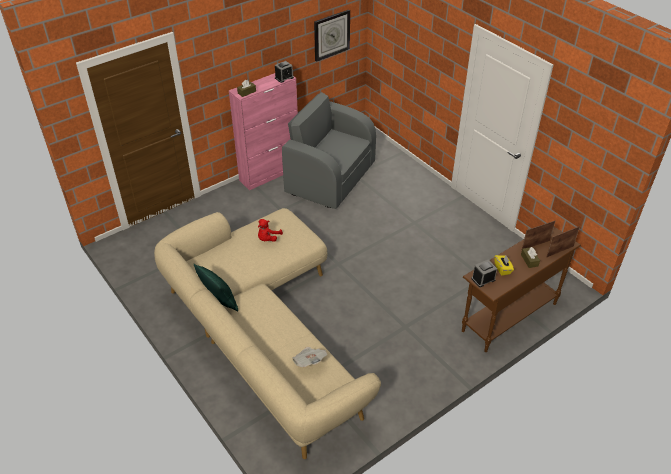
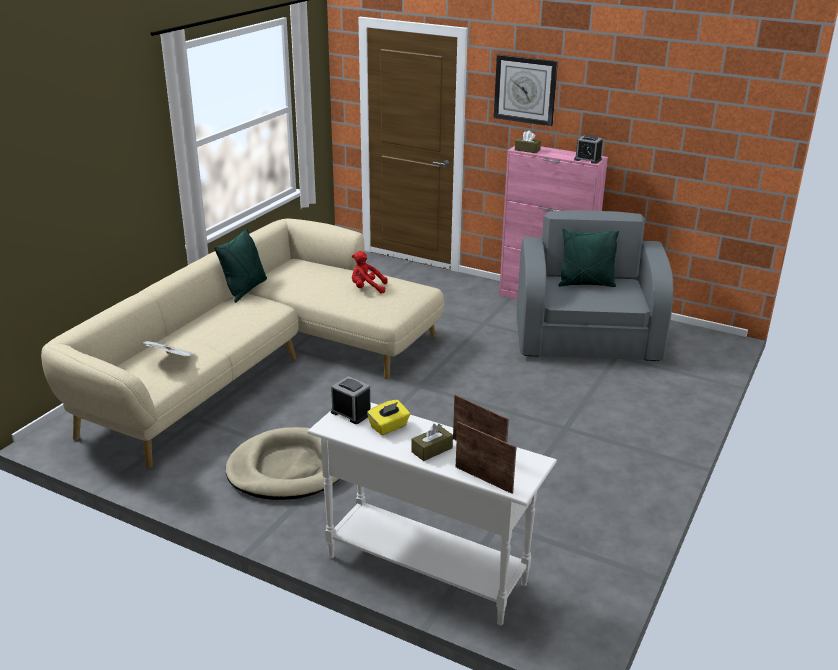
camera: 65 degrees right, 15 degrees down
(323, 148) = (586, 284): none -> green pillow
(331, 35) = (704, 144): wall clock -> wall clock (525, 90)
(397, 348) = (288, 468): none -> beige dog bed
(509, 317) = (425, 569): brown console table -> white console table

